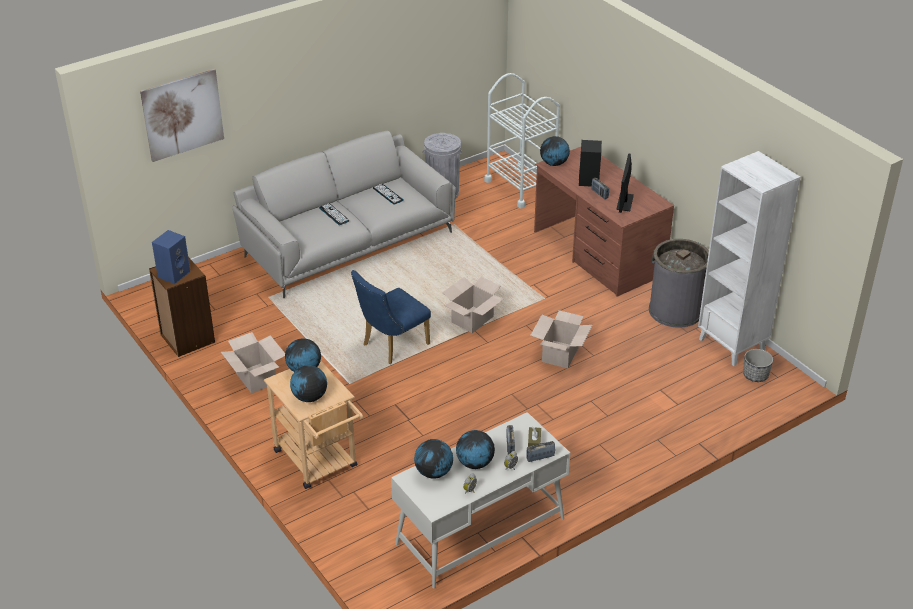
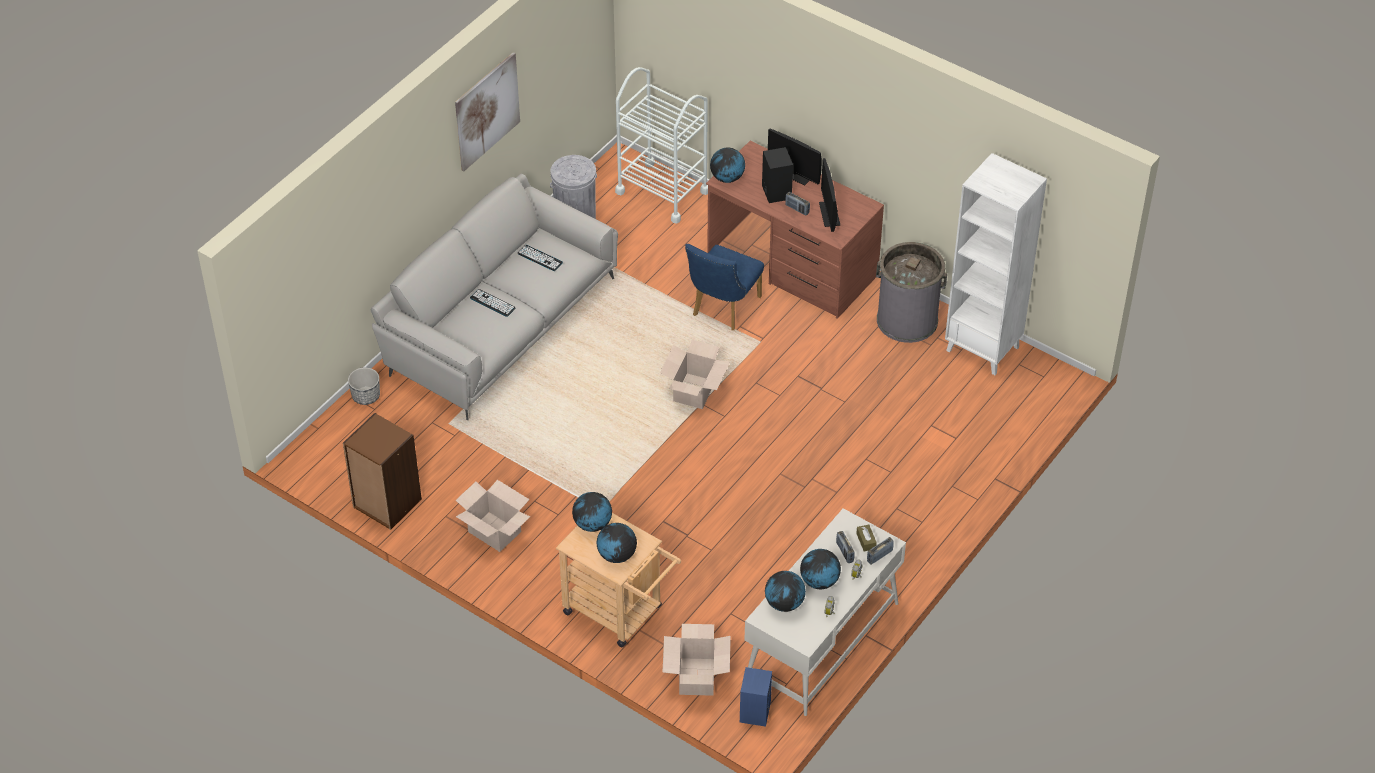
camera: 20 degrees left, 10 degrees up
(174, 274) = (376, 442): blue speaker -> blue speaker (754, 711)
(182, 115) = (320, 248): picture -> picture (487, 111)
(391, 346) = (622, 449): blue chair -> blue chair (722, 309)
(560, 354) = (809, 410): cardboard box -> cardboard box (697, 677)
(610, 171) = (794, 174): none -> monitor
(755, 375) = (1020, 380): planter -> planter (366, 396)

